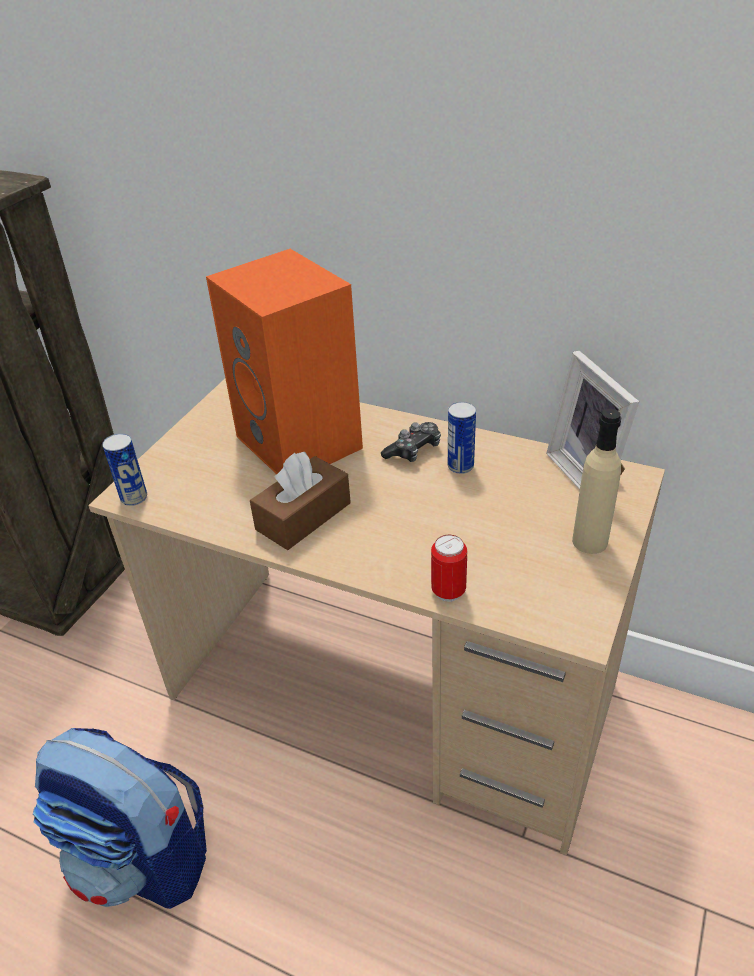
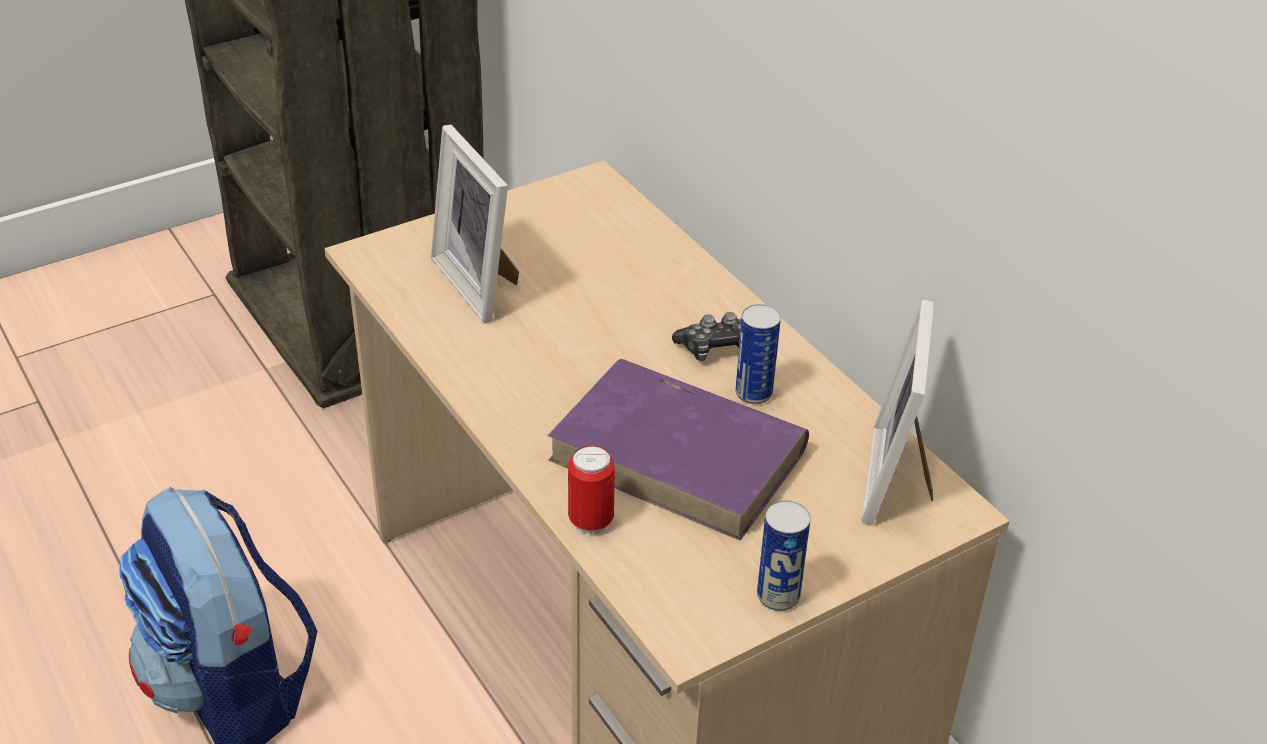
camera: 30 degrees right, 0 degrees up
(134, 497) = (373, 261): can -> can (778, 596)
(225, 478) = (482, 283): none -> picture frame
(302, 443) = (602, 281): orange speaker -> none
(303, 516) = (522, 364): brown tissue box -> none
(458, 523) = (680, 455): none -> purple book
(590, 541) = (810, 553): beige bottle -> none

